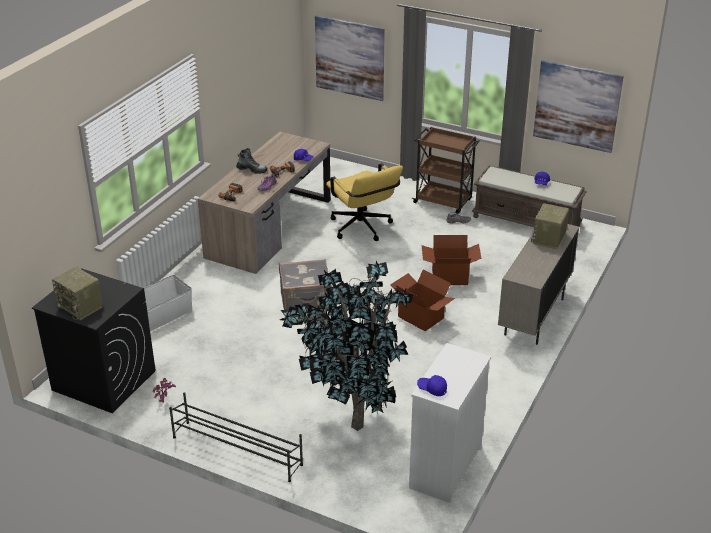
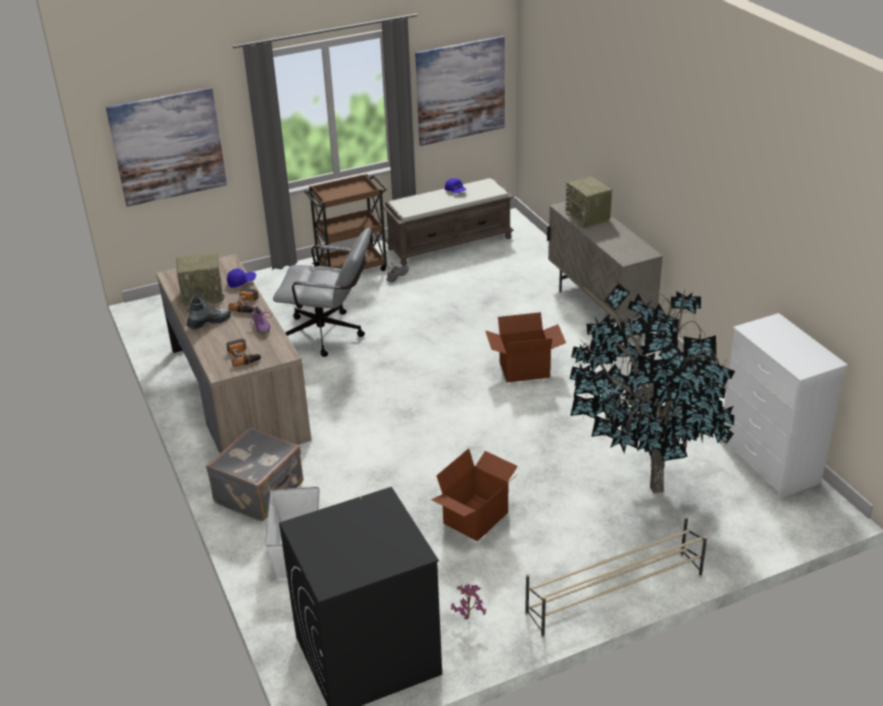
camera: 50 degrees left, 0 degrees up
(81, 307) = (372, 554): radio -> radio (203, 295)
(236, 450) = (613, 594): black shoe rack -> beige shoe rack
(306, 302) = (408, 429): grey suitcase -> grey suitcase (260, 493)
(363, 229) = (329, 335): yellow office chair -> grey office chair
(432, 389) = (802, 365): blue cap -> none
(449, 277) = (481, 324): cardboard box -> cardboard box (476, 518)

